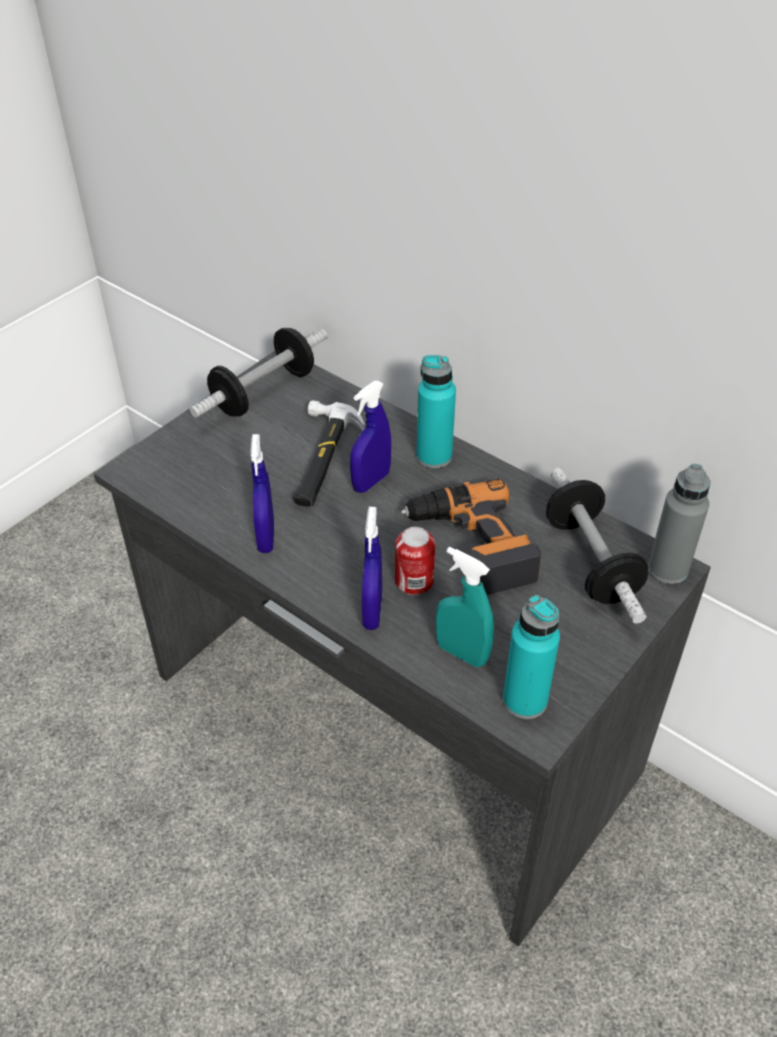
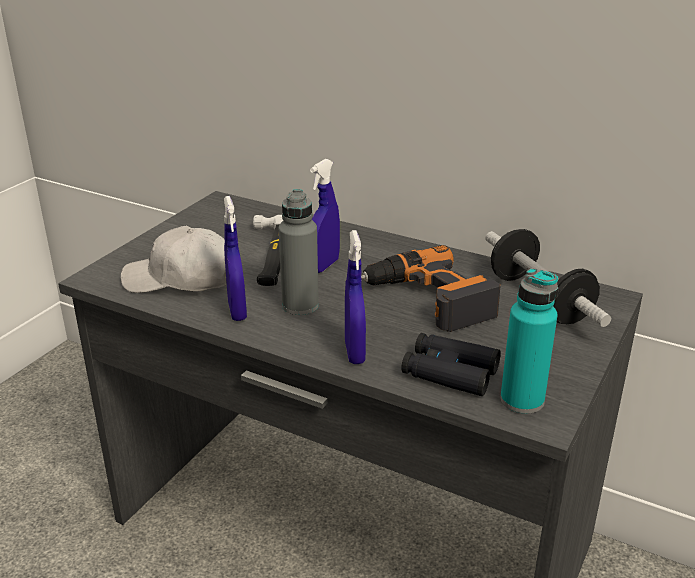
camera: 10 degrees left, 15 degrees down
(217, 483) = (180, 279): none -> white cap
(263, 392) = (208, 218): dumbbell -> none
(414, 581) = (386, 327): can -> none
(434, 456) = (374, 245): turquoise bottle -> none
(462, 653) = (449, 373): turquoise spray bottle -> black binoculars
(668, 569) = (607, 298): grey bottle -> grey bottle (300, 305)

